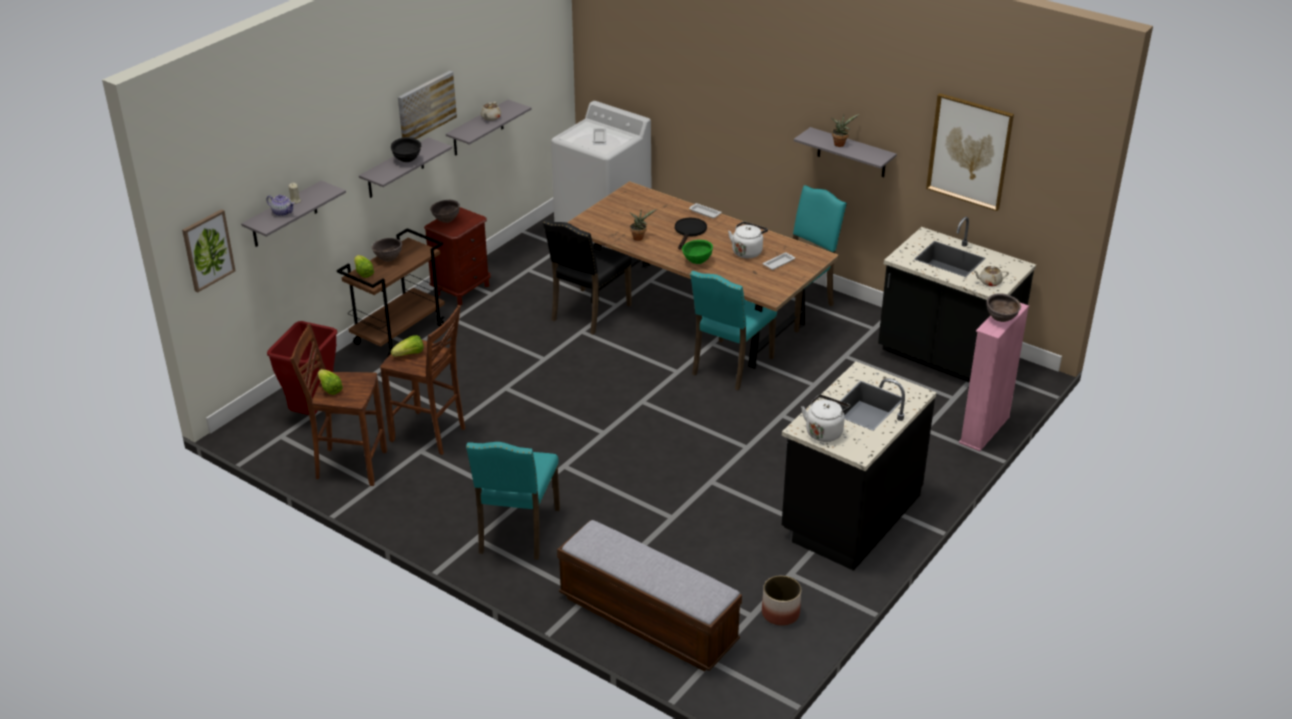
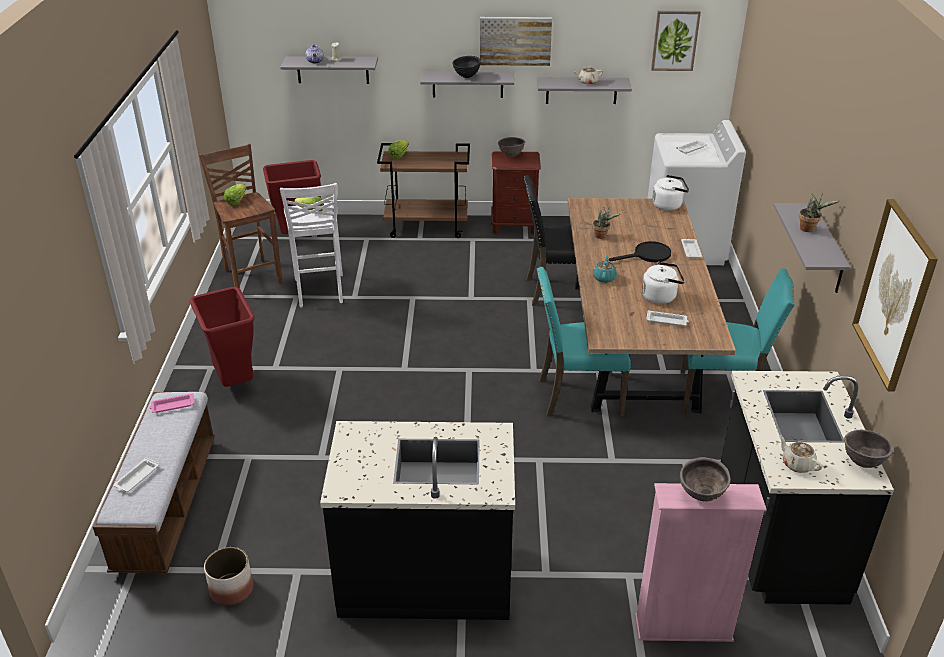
camera: 55 degrees right, 0 degrees up
(208, 250) = (249, 63): picture -> picture (675, 40)
(388, 259) = (428, 156): brown bowl -> brown bowl (862, 462)
(430, 435) = (319, 291): brown stool -> white stool
(516, 532) = (234, 382): turquoise chair -> red trash can
(597, 540) = (172, 406): none -> pink tray
(677, 585) = (136, 478): none -> white tray
(697, 262) = (604, 278): green bowl -> turquoise teapot
(824, 431) = (360, 449): white kettle -> white kettle (668, 205)

